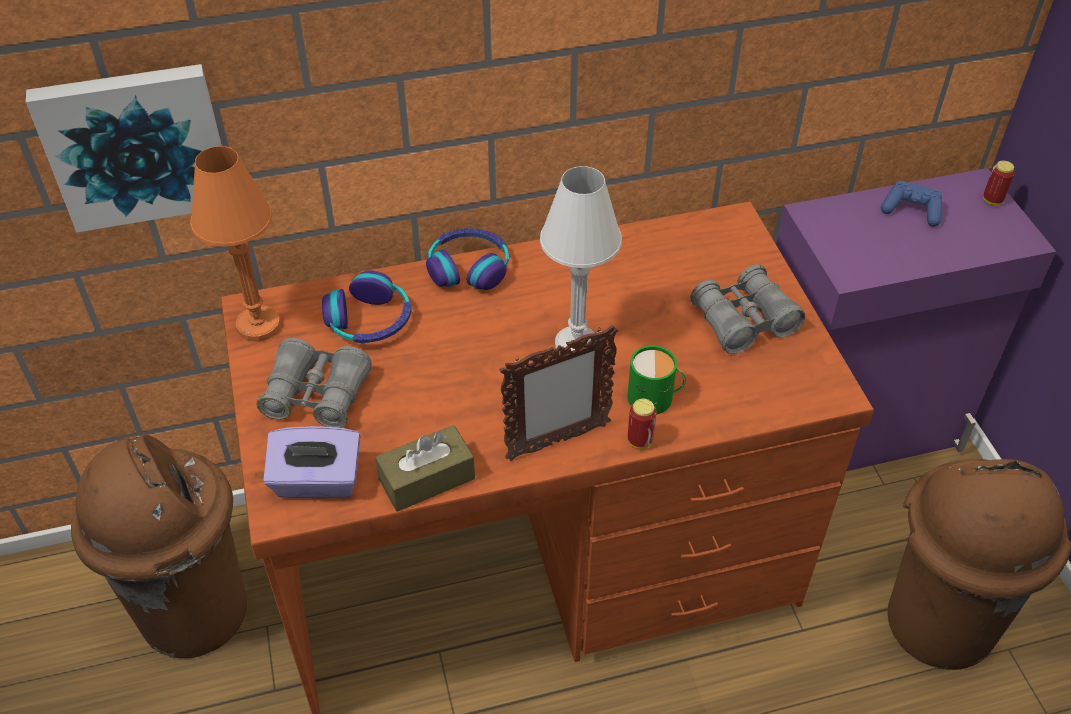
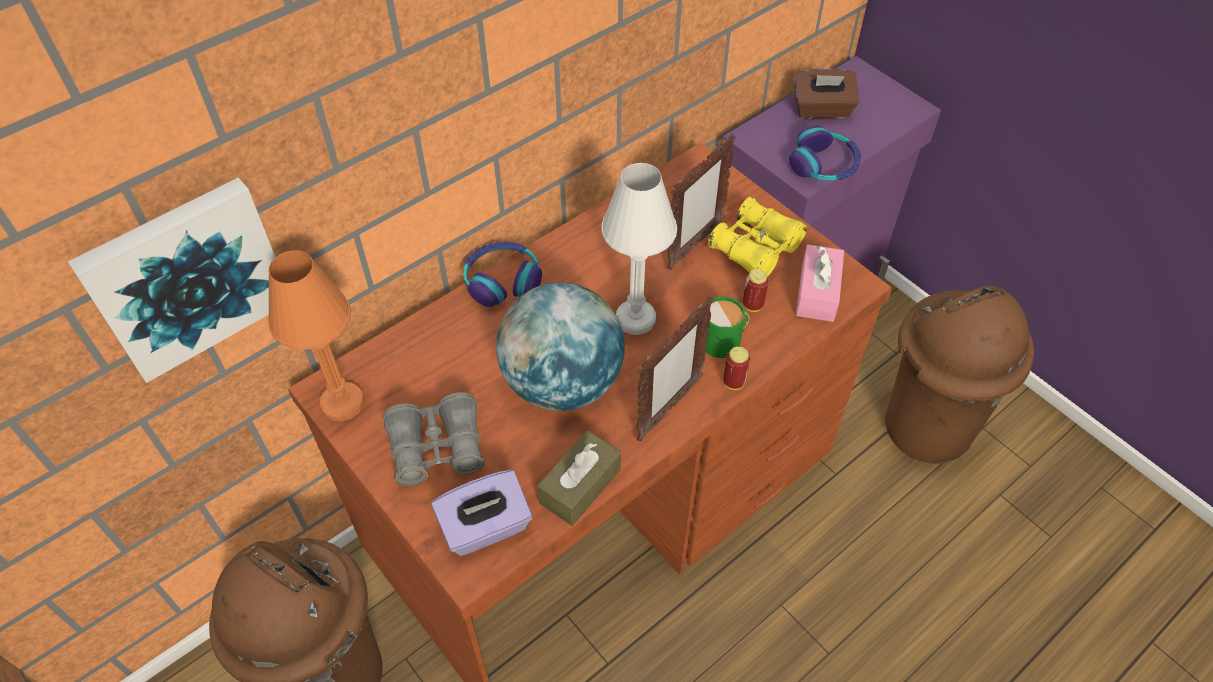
camera: 25 degrees left, 5 degrees up
(369, 320) = (443, 361): headphones -> headphones (824, 164)
(468, 379) = (562, 382): none -> globe
(680, 297) = (694, 245): none -> picture frame
(744, 321) = (755, 248): grey binoculars -> yellow binoculars
(785, 386) = (817, 292): none -> pink tissue box
(911, 211) = (821, 110): blue game controller -> brown tissue box
(992, 200) = (874, 82): can -> can (752, 305)

